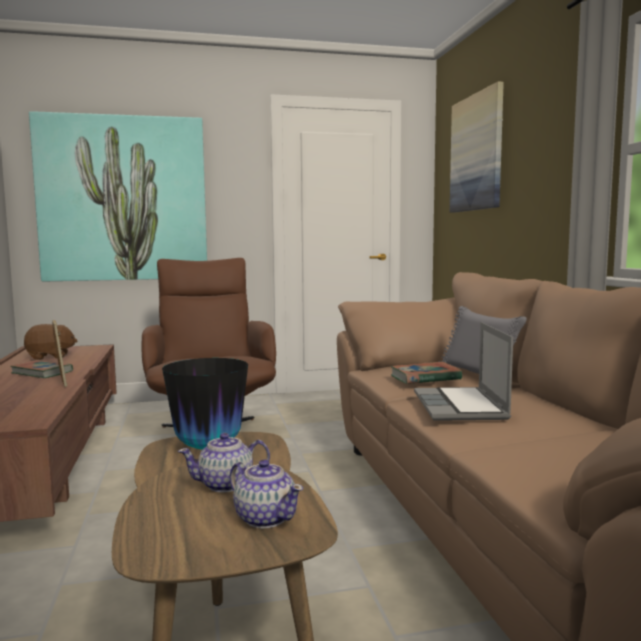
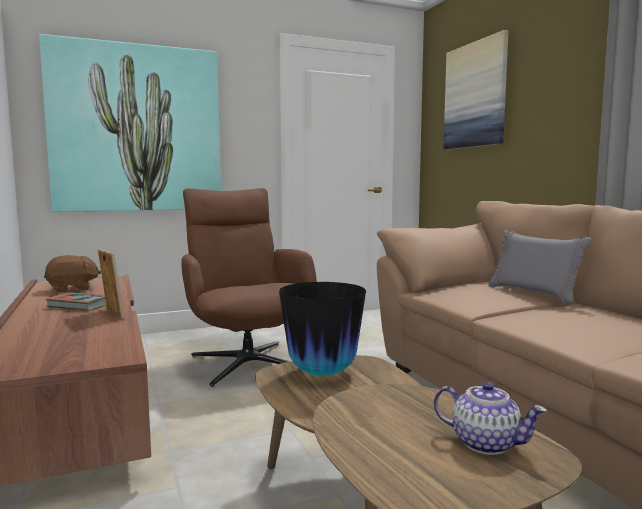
camera: 10 degrees left, 0 degrees up
(226, 485) = (404, 411): teapot -> none
(425, 378) = (491, 296): book -> none
(461, 407) = (556, 321): laptop -> none

